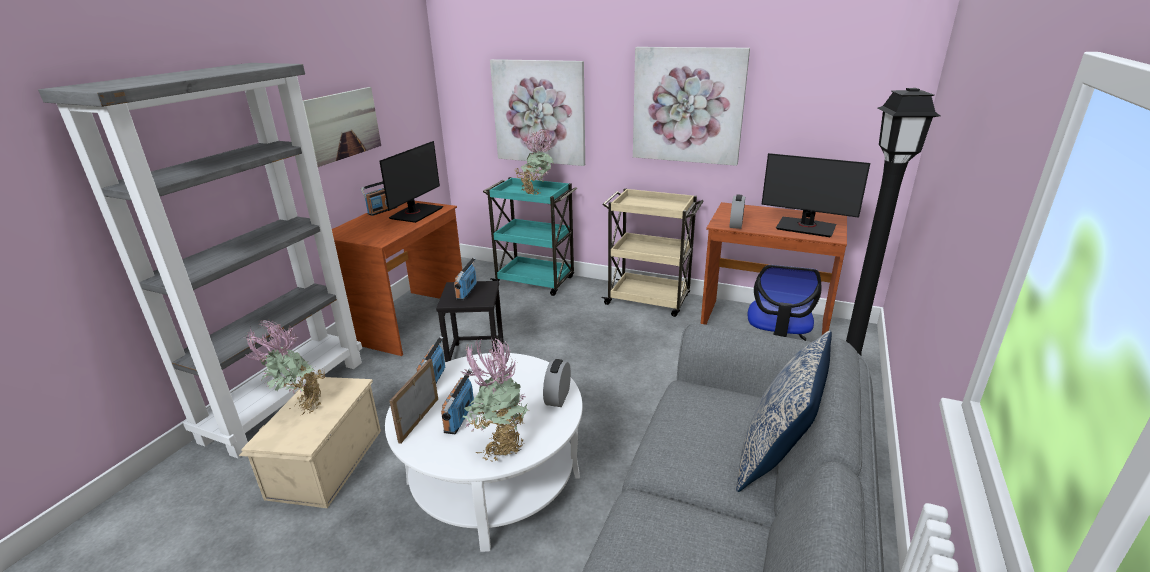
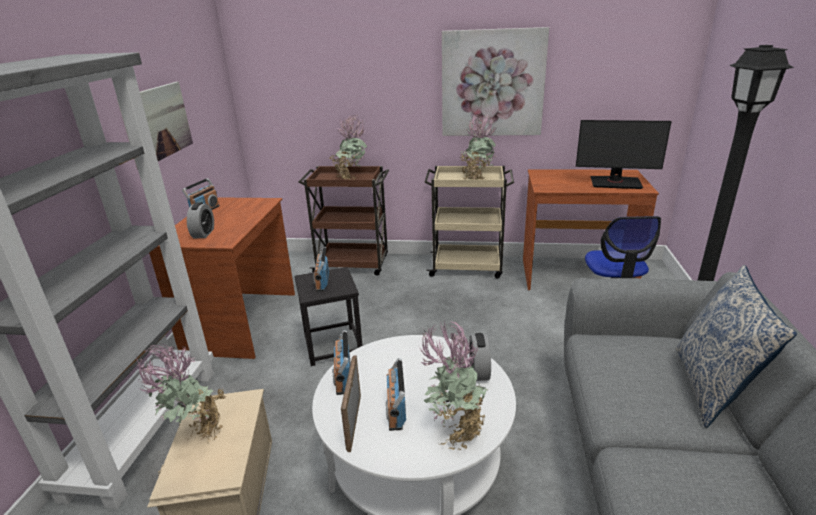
camera: 15 degrees left, 0 degrees up
(416, 213) = (244, 209): monitor -> none
(535, 281) = (353, 264): turquoise cart -> brown cart
(539, 112) = (345, 99): picture -> none
(660, 207) = (476, 179): none -> potted plant
(736, 224) = (557, 187): alarm clock -> alarm clock (203, 233)

